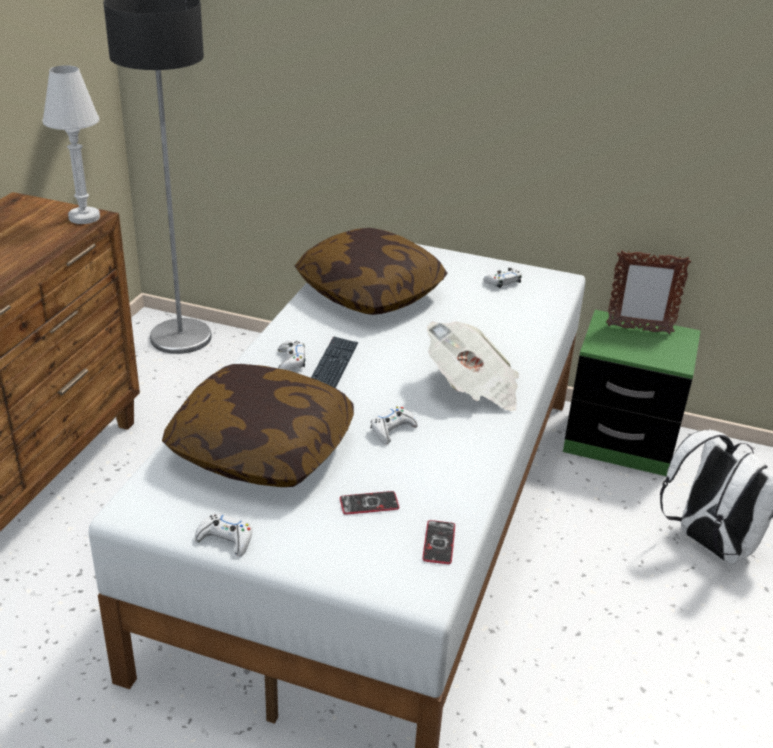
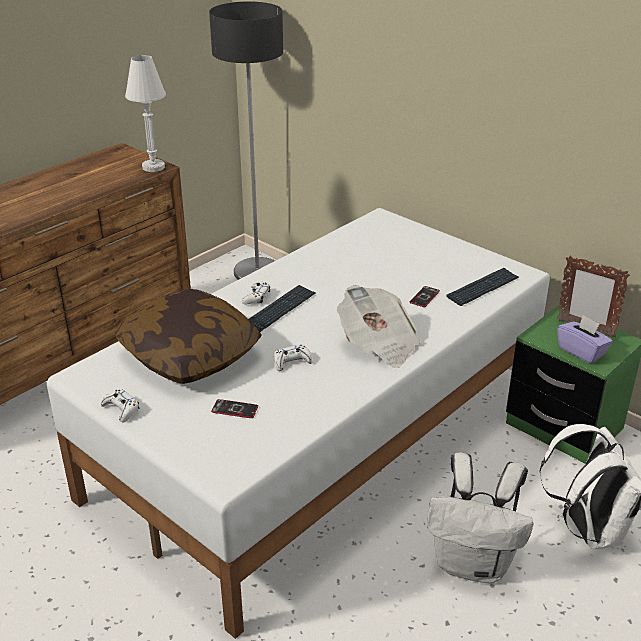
camera: 25 degrees right, 0 degrees up
(370, 293) = (355, 257): pillow -> none
(439, 543) = (263, 448): phone -> phone (424, 297)
(503, 282) = (470, 267): white game controller -> none
(533, 303) = (483, 288): none -> keyboard
(627, 615) = (473, 564): none -> white backpack
(653, 354) = (581, 351): none -> purple tissue box

